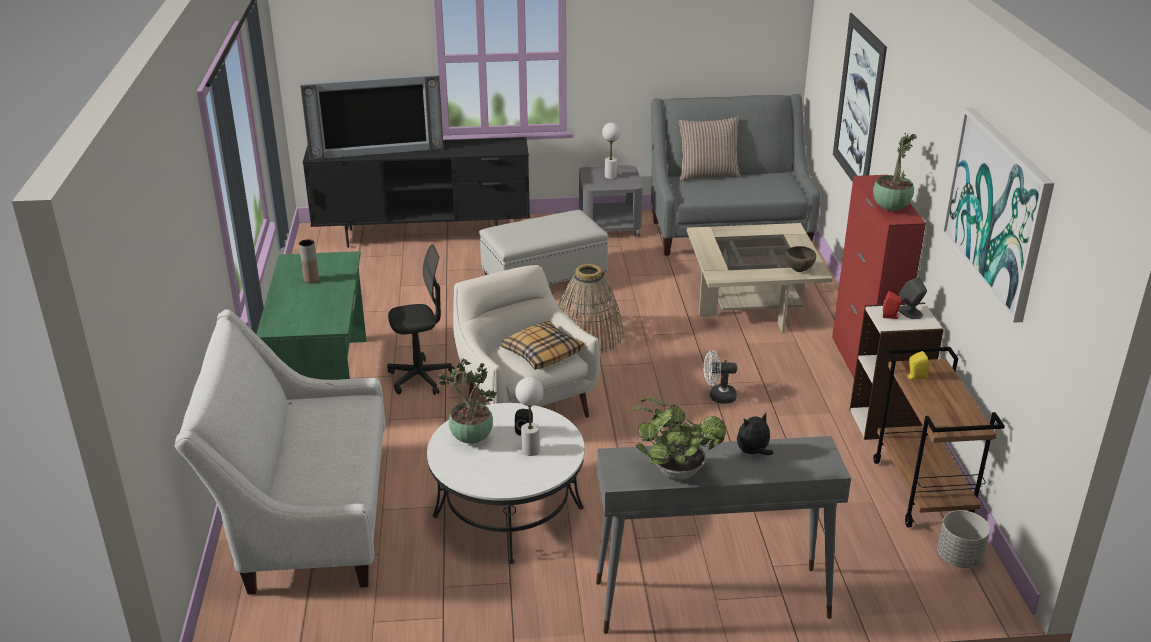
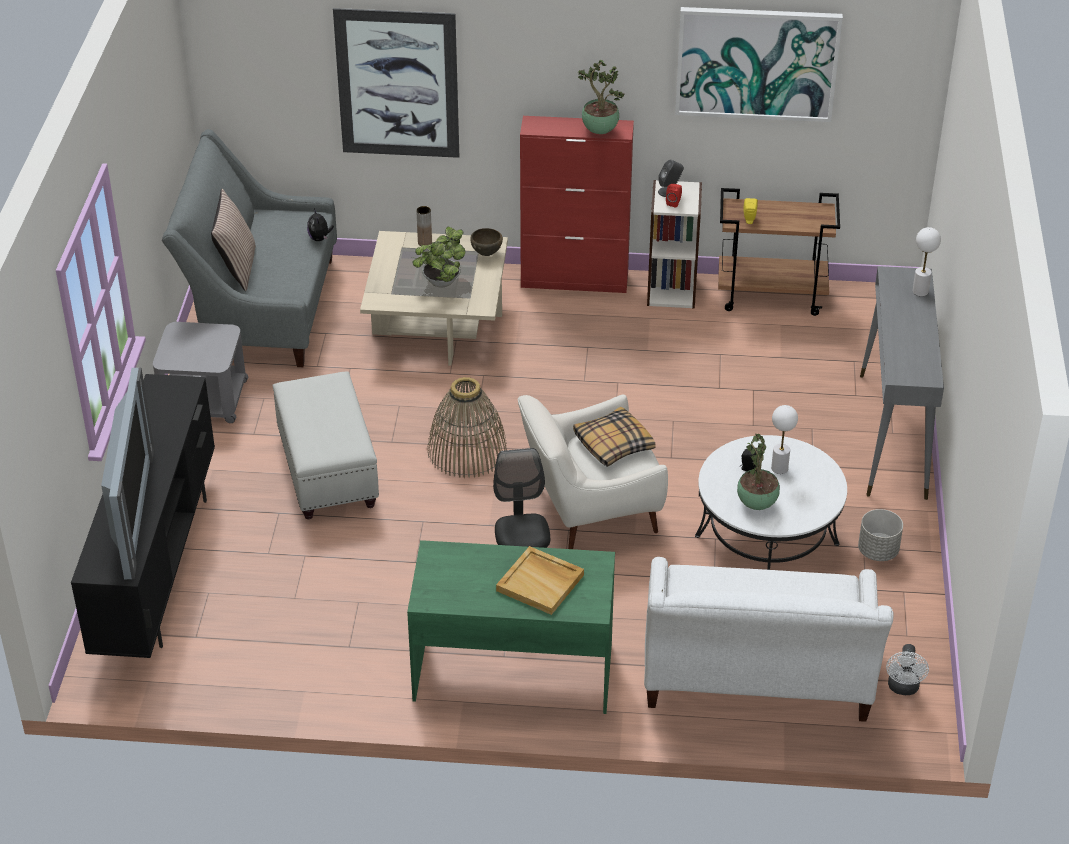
camera: 80 degrees left, 10 degrees up
(308, 303) = (541, 583): none -> beige tray
(311, 280) = (484, 581): brown vase -> brown vase (425, 243)
(610, 176) = (194, 345): white table lamp -> white table lamp (920, 291)
(673, 471) = (919, 349): potted plant -> potted plant (440, 283)
(718, 397) = (608, 380): white fan -> white fan (903, 688)
(753, 453) = (897, 307): plush toy -> plush toy (320, 238)
(959, 558) = (855, 300): grey planter -> grey planter (878, 551)

